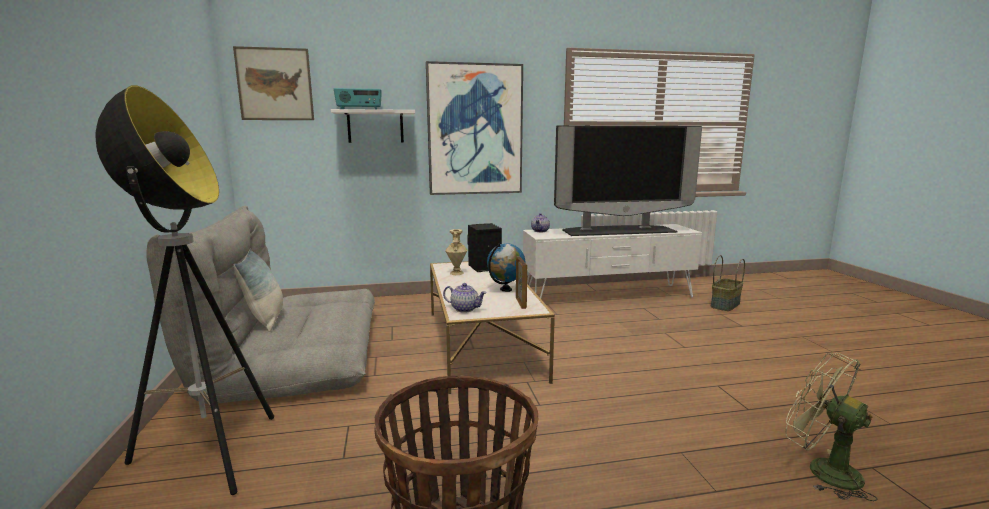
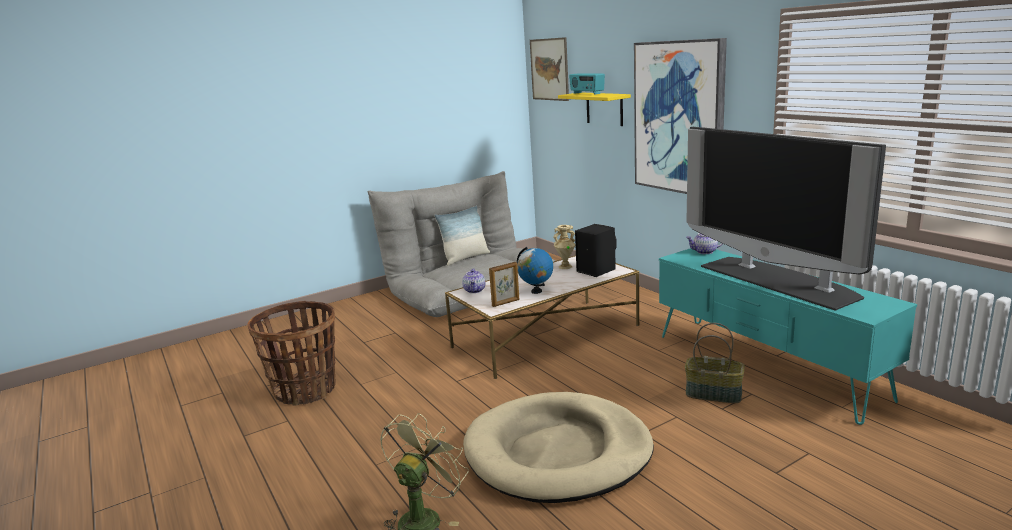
camera: 70 degrees right, 5 degrees up
(209, 456) = (352, 314): floor lamp -> none
(375, 126) = (604, 108): white shelf -> yellow shelf
(608, 296) = (766, 366): white tv stand -> turquoise tv stand
(707, 382) = (558, 452): none -> beige dog bed
(724, 304) = (864, 454): basket -> basket (714, 393)

